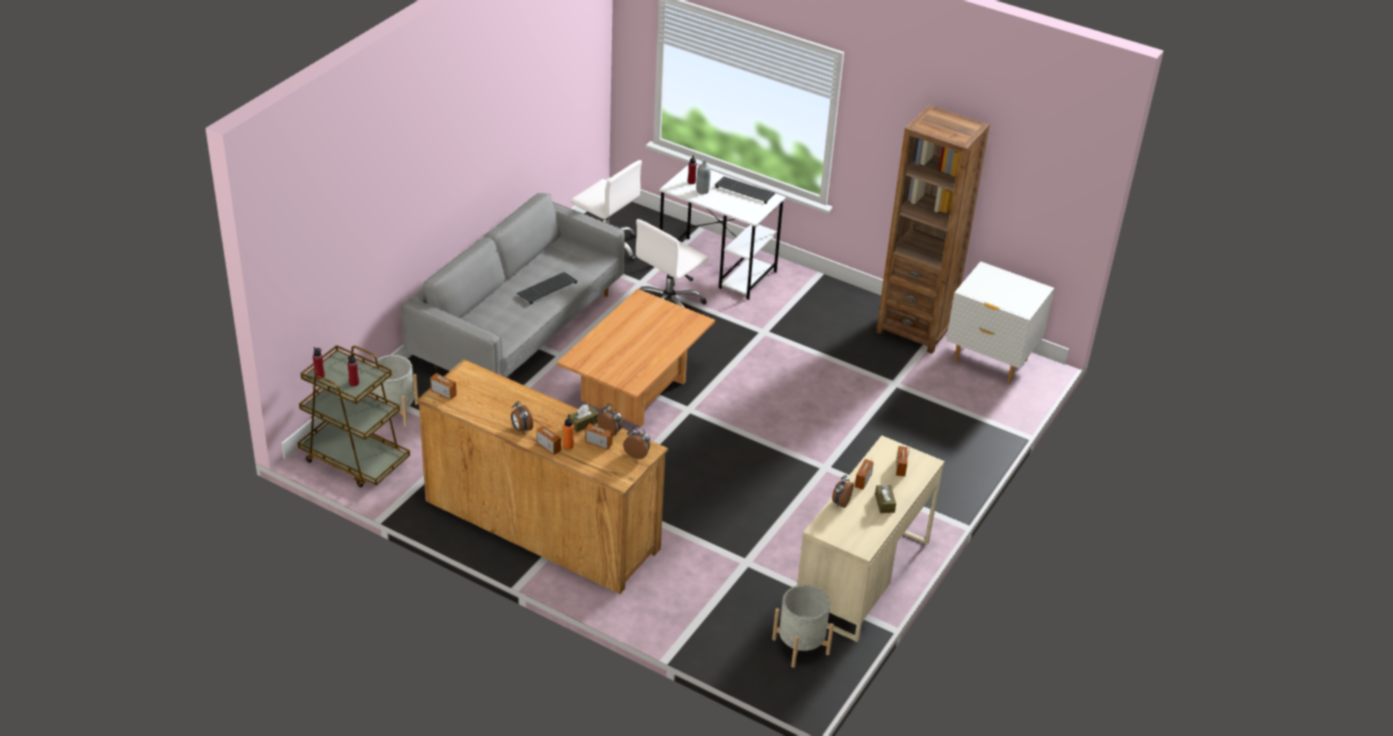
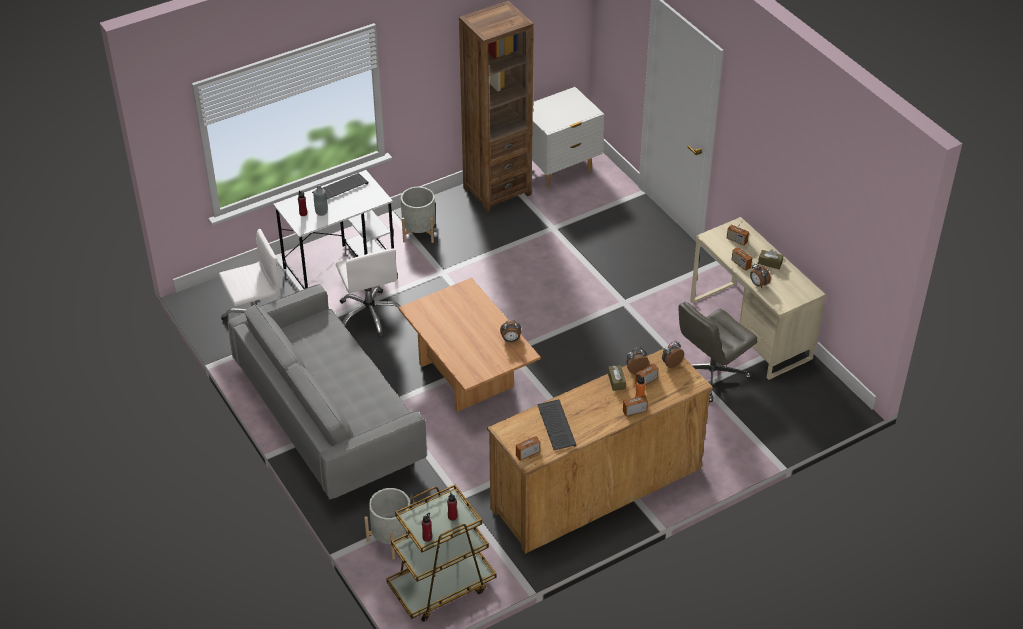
camera: 60 degrees left, 5 degrees up
(521, 429) = (603, 420): alarm clock -> alarm clock (510, 340)
(547, 288) = (343, 365): keyboard -> keyboard (555, 425)
(765, 564) = (710, 375): none -> grey office chair
(800, 646) = (803, 389): grey planter -> grey planter (419, 232)

